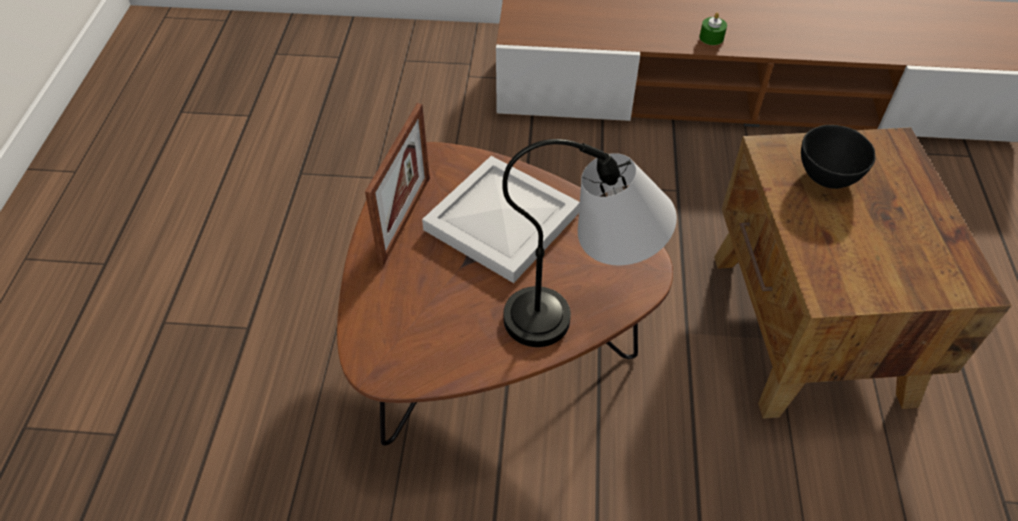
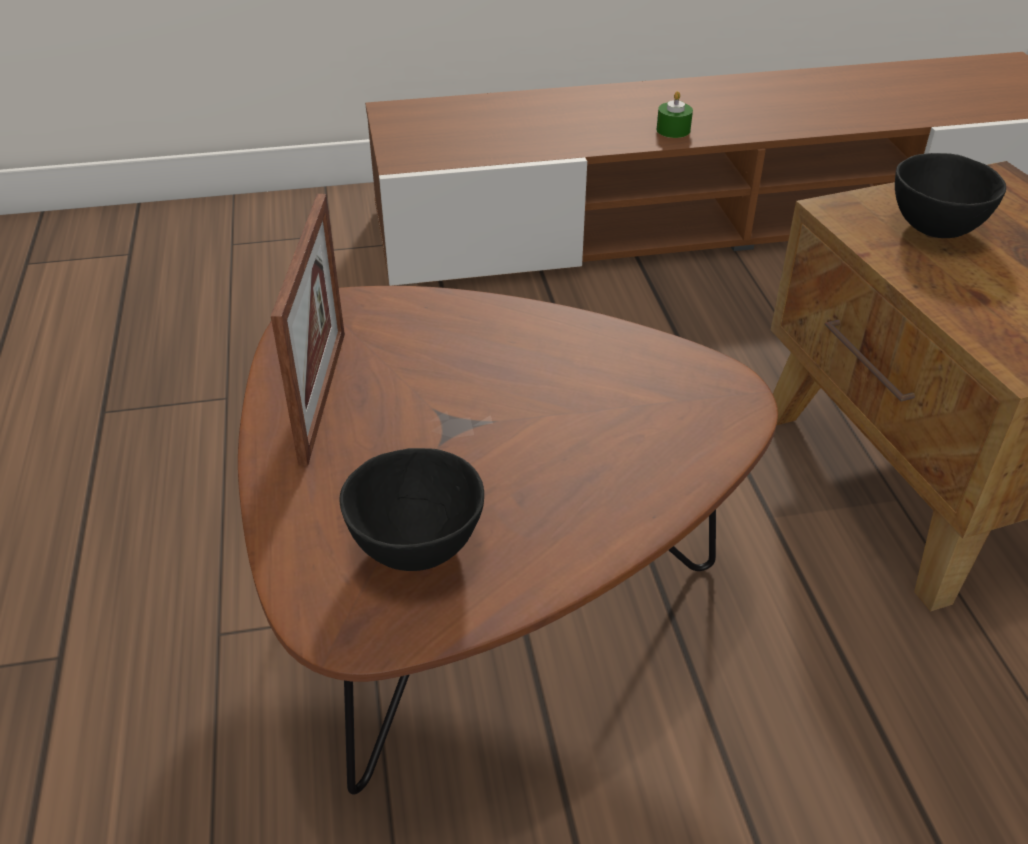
camera: 15 degrees left, 10 degrees down
(426, 330) = (414, 547): none -> black bowl
(501, 219) = (480, 369): white tray -> none
(582, 313) = (662, 472): table lamp -> none

